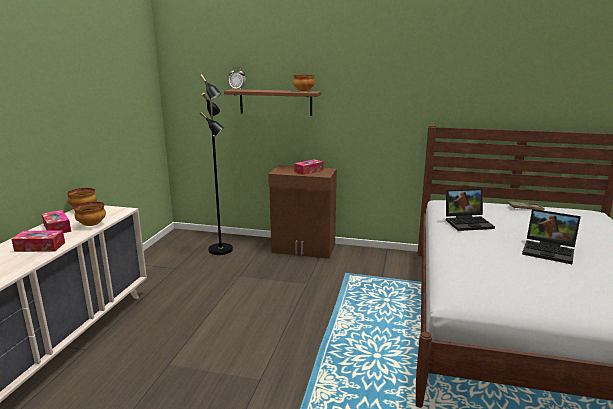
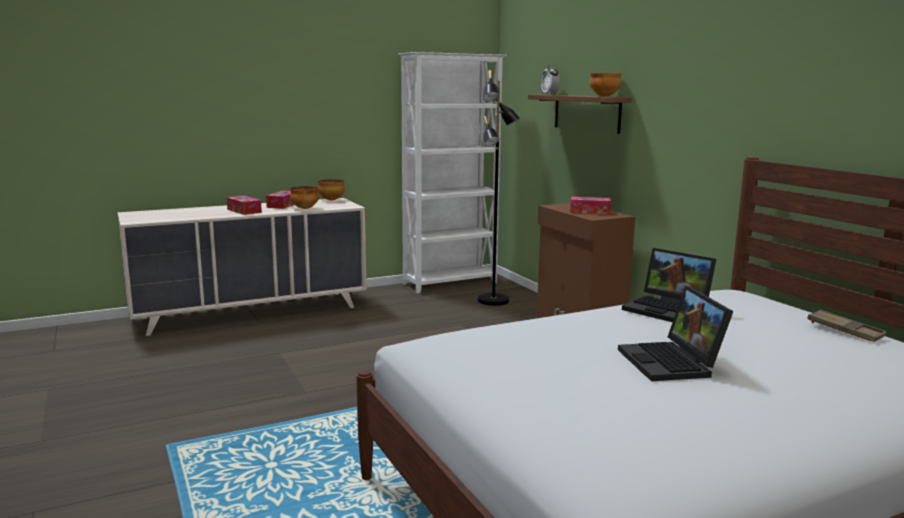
camera: 50 degrees right, 5 degrees down
(166, 248) = (451, 283): none -> white bookcase

